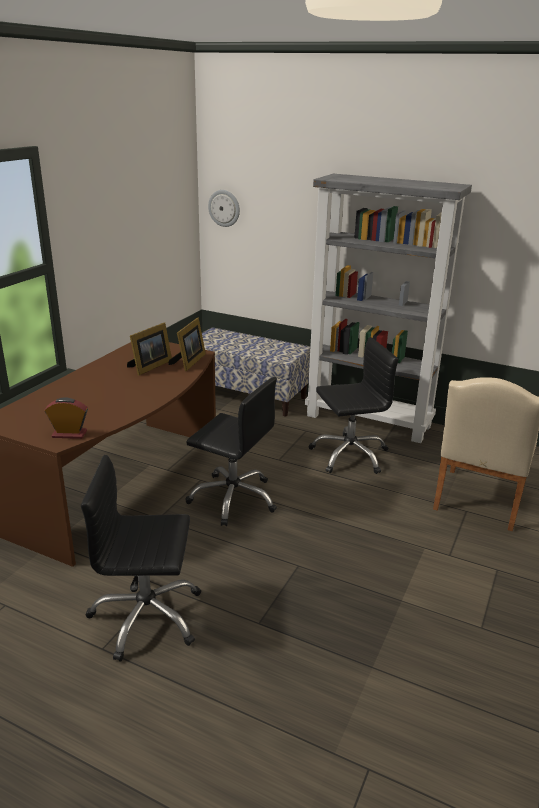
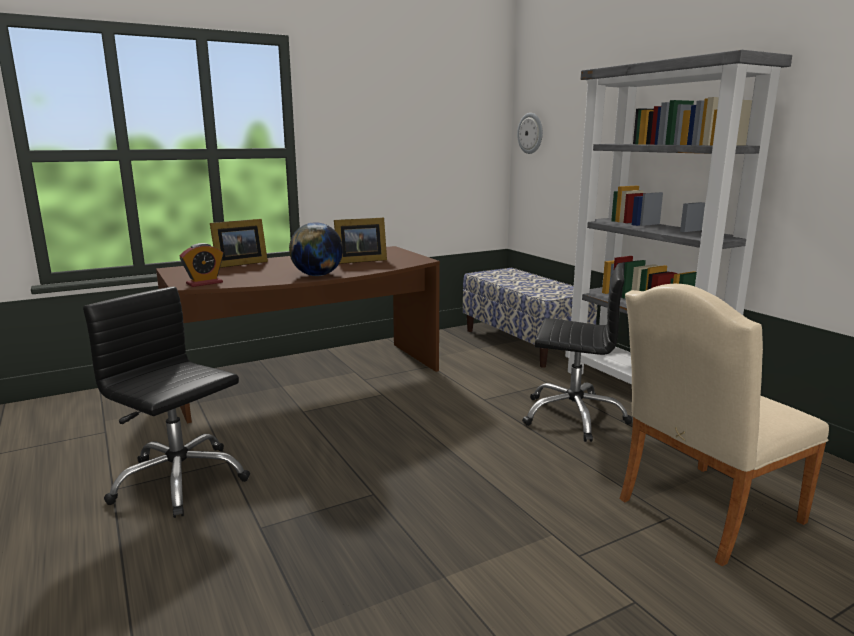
camera: 35 degrees right, 10 degrees down
(69, 434) = (204, 283): alarm clock -> alarm clock turned 105 degrees clockwise
(151, 396) = (317, 275): none -> globe
(189, 362) = (400, 263): picture frame -> picture frame (238, 264)
(233, 498) = (391, 417): black office chair -> none

